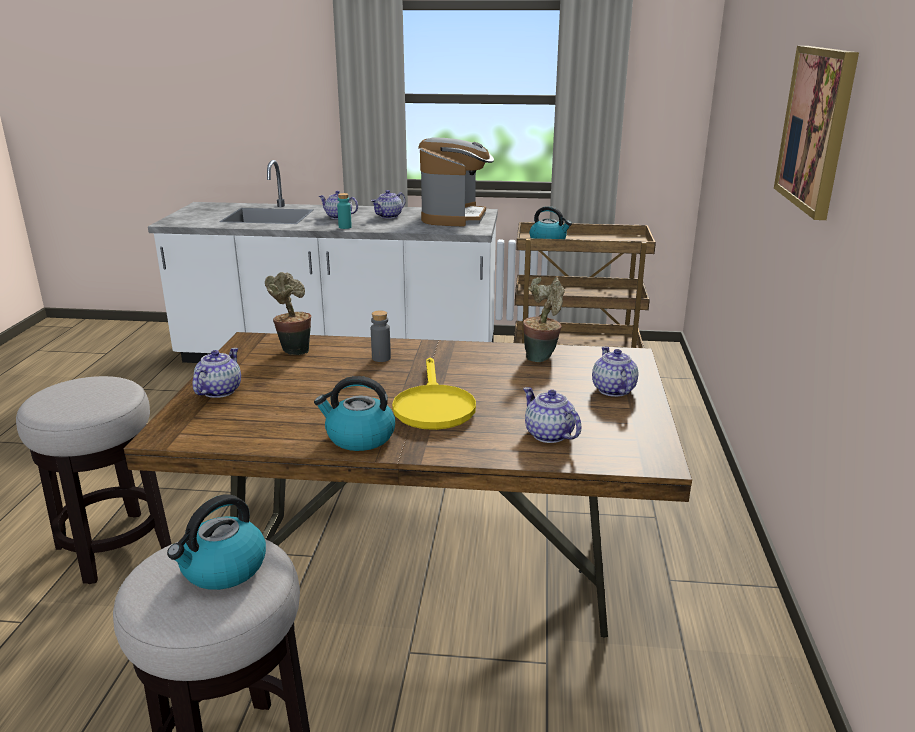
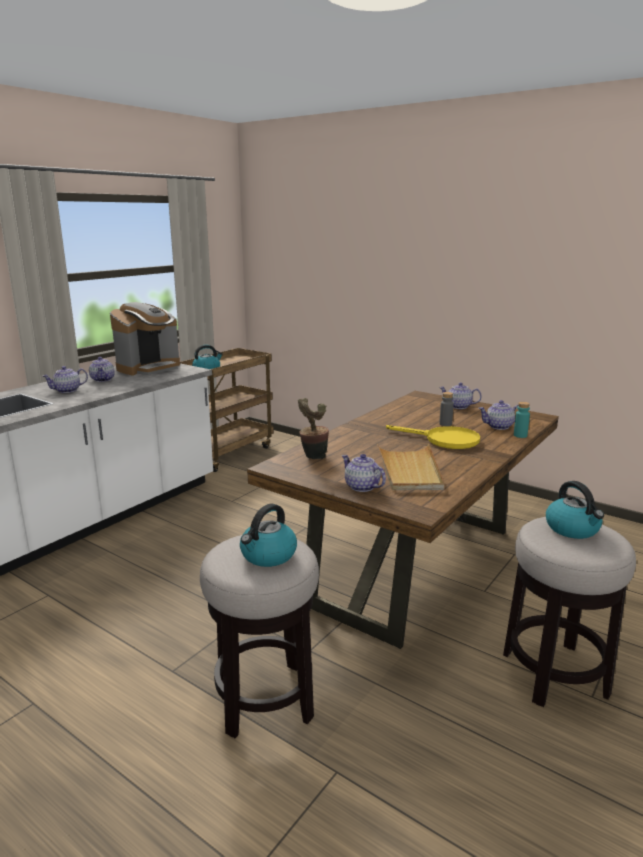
camera: 60 degrees left, 5 degrees down
(292, 406) = (409, 470): none -> beige tray
(345, 227) = (103, 393): turquoise bottle -> turquoise bottle (520, 435)
(359, 437) = (470, 461): kettle -> kettle (268, 555)
(381, 358) = (359, 439): grey bottle -> grey bottle (445, 424)
(454, 217) = (149, 368): coffee machine -> coffee machine turned 90 degrees clockwise
(542, 357) = (402, 408): potted plant -> none
(816, 128) = (446, 259): picture -> none

